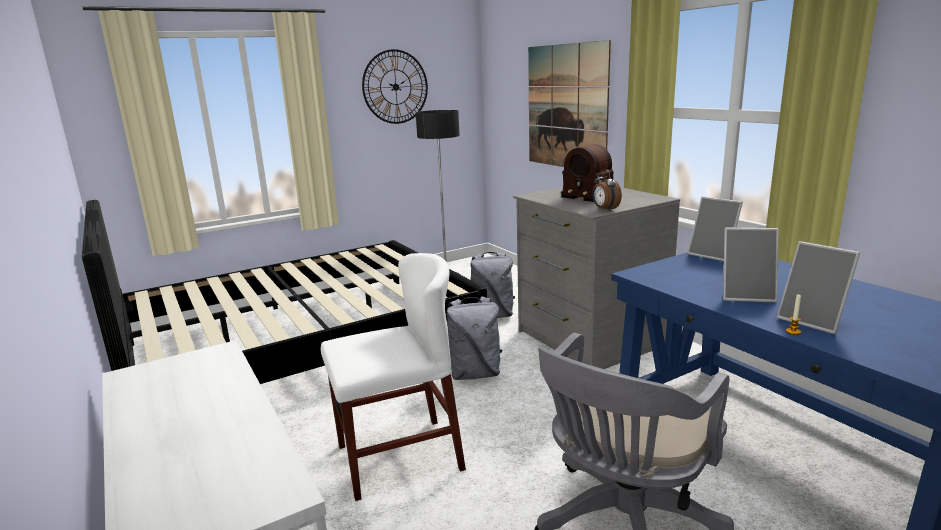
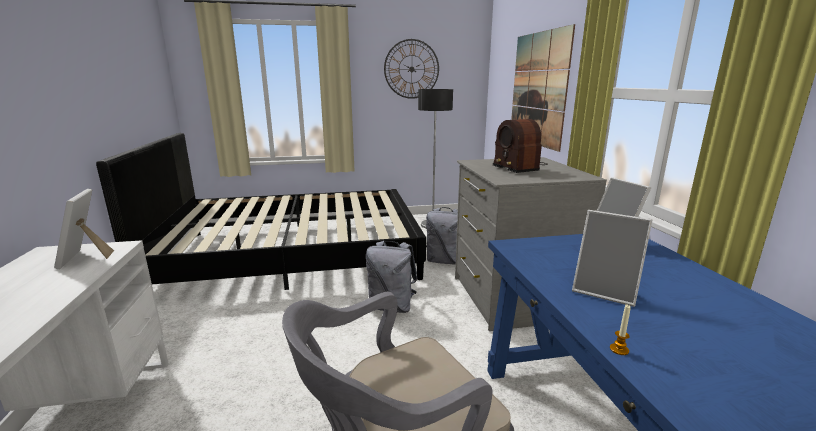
camera: 20 degrees right, 0 degrees up
(399, 457) = (278, 363): white chair -> none
(605, 209) = (516, 180): alarm clock -> none
(813, 321) = (661, 341): picture frame -> picture frame (86, 258)

